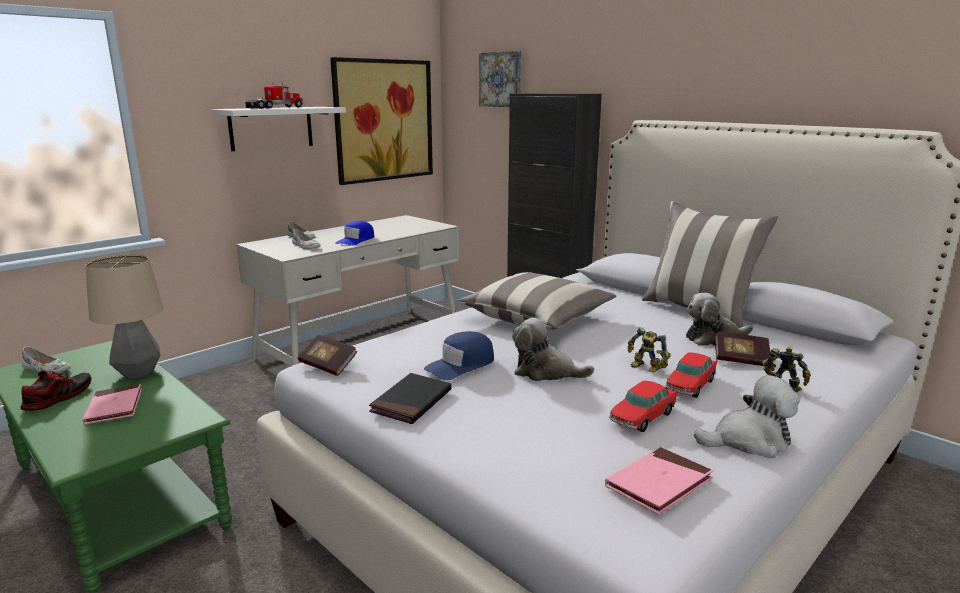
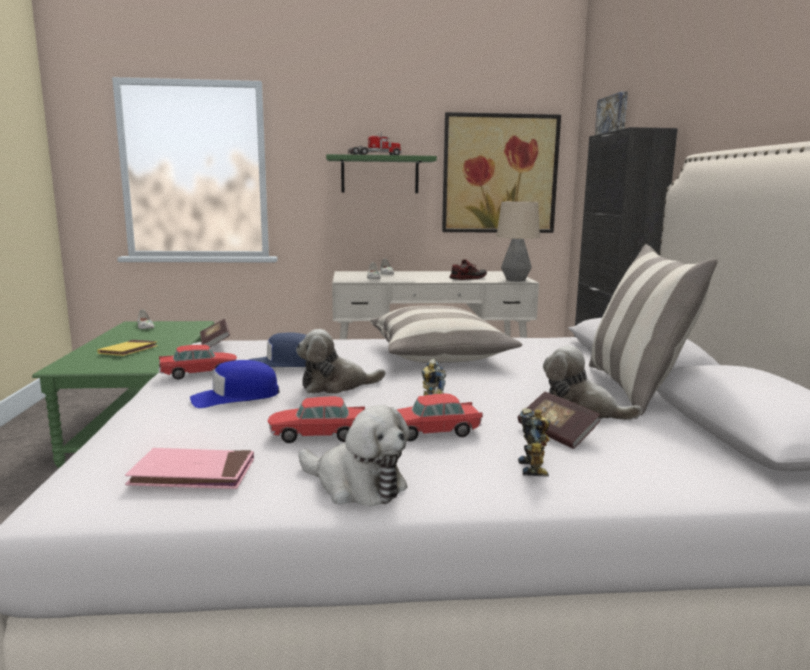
camera: 40 degrees right, 5 degrees down
(58, 398) = (119, 340): shoe -> shoe (468, 278)
(114, 407) = (128, 351): pink book -> yellow book
(138, 373) = (176, 338): table lamp -> table lamp (515, 280)
(271, 128) = (380, 175): white shelf -> green shelf
(356, 240) = (420, 279): blue cap -> blue cap (235, 397)
(411, 402) = (199, 373): black book -> toy car
(546, 372) = (336, 385): plush toy -> plush toy turned 75 degrees counterclockwise

